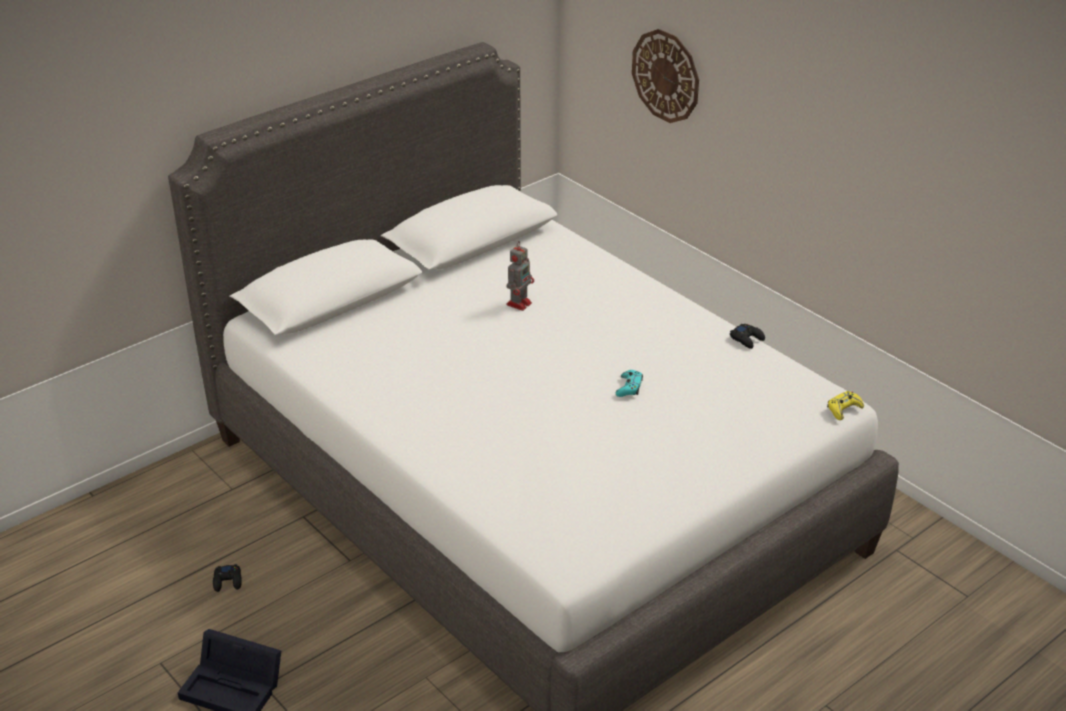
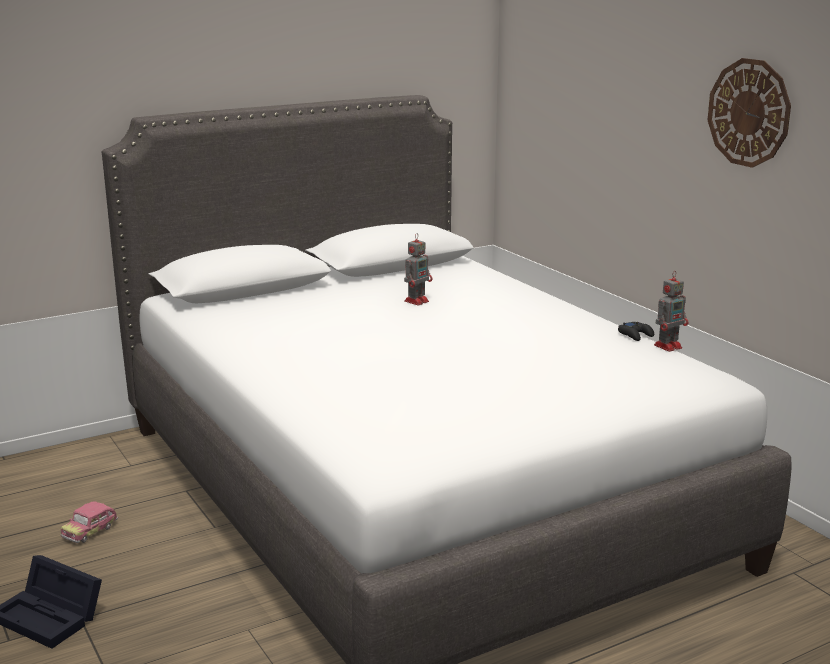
camera: 10 degrees right, 15 degrees down
(228, 581) = (90, 531): black game controller -> toy car
(629, 387) = (502, 357): turquoise game controller -> none
(666, 76) = (581, 121): wall clock -> wall clock (749, 112)
(781, 353) = (669, 346): none -> toy robot
(844, 409) = (727, 386): yellow game controller -> none

